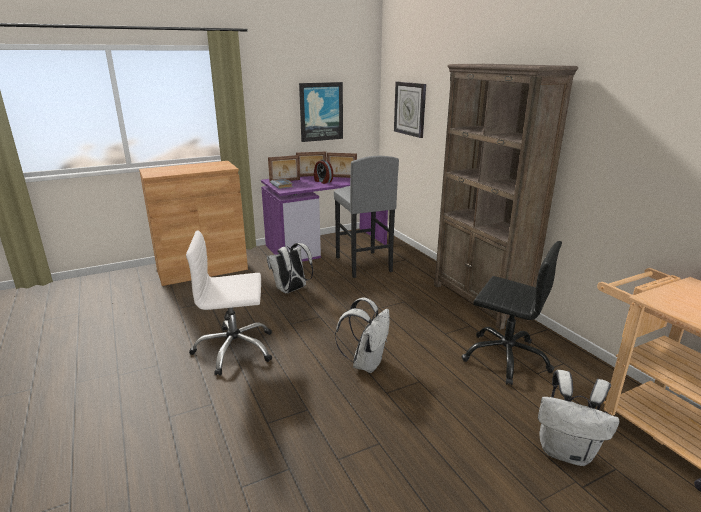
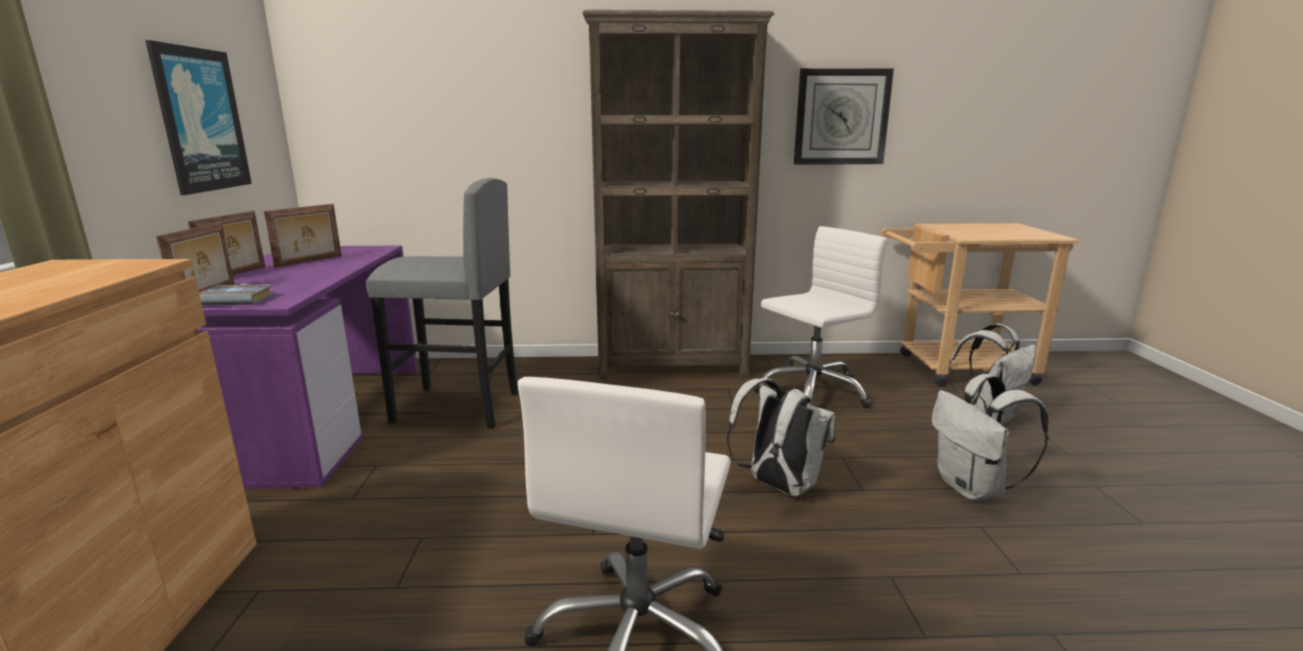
camera: 65 degrees left, 5 degrees down
(291, 290) = (454, 503): white backpack -> white backpack (973, 488)
(322, 181) = (300, 273): alarm clock -> none
(410, 109) = (399, 109): wall clock -> wall clock (841, 117)
(506, 357) = (812, 392): black office chair -> white office chair

